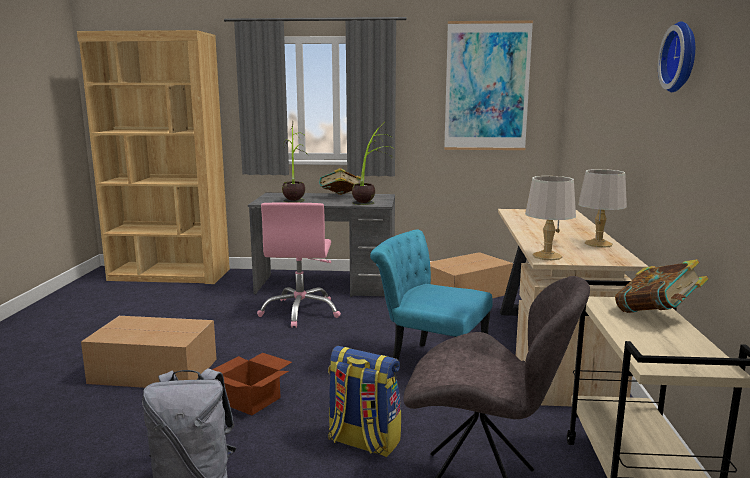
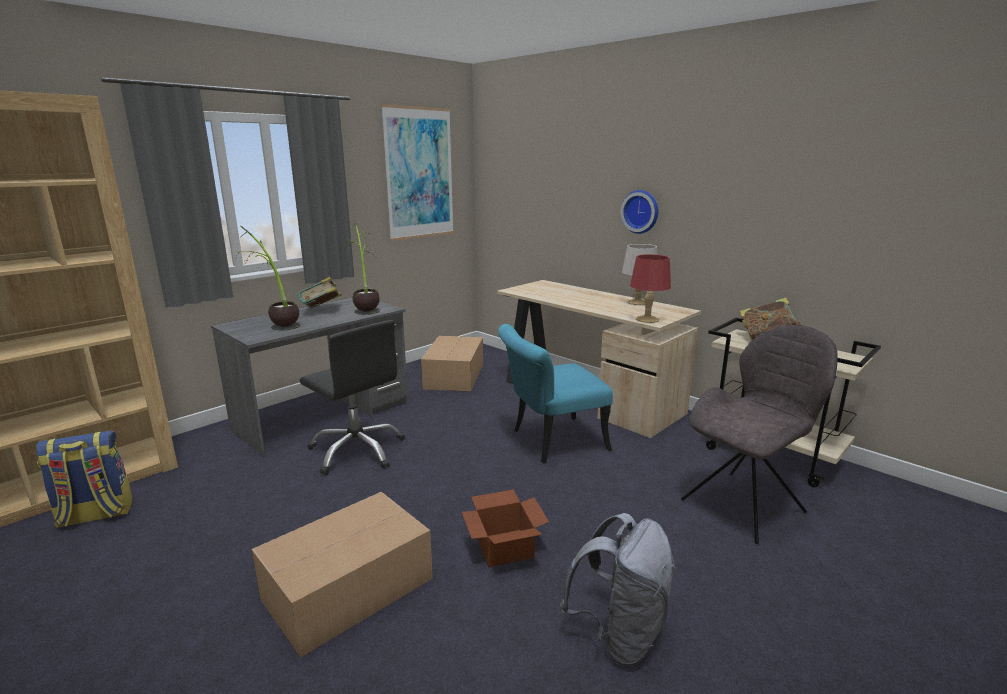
camera: 50 degrees left, 5 degrees up
(301, 312) = (357, 450): pink office chair -> black office chair
(363, 442) = (637, 520): backpack -> backpack (95, 515)
(546, 256) = (646, 319): grey table lamp -> red table lamp
(682, 57) = (723, 159): wall clock -> wall clock (641, 211)

